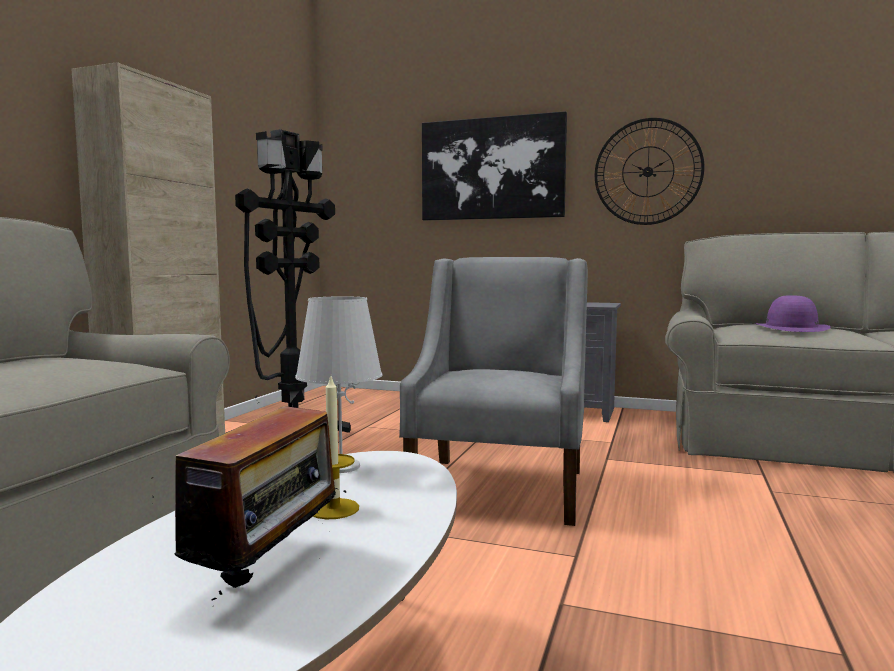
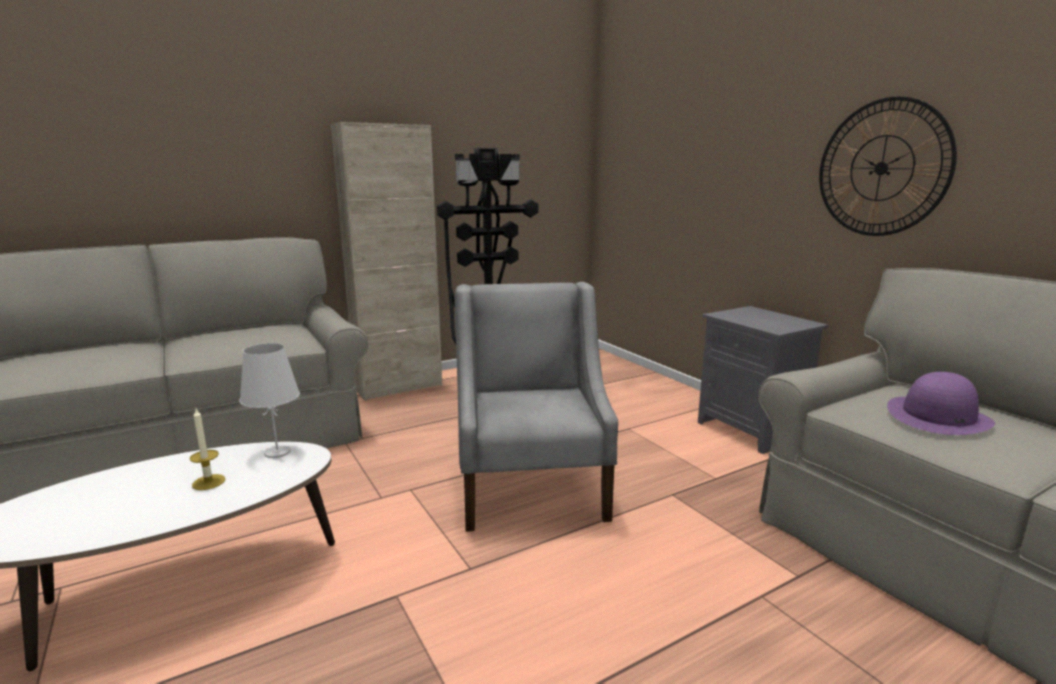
camera: 40 degrees right, 10 degrees up
(270, 574) = (113, 510): radio -> none
(492, 169) = (722, 156): picture -> none
(500, 488) = (532, 489): grey armchair -> grey armchair turned 60 degrees counterclockwise

